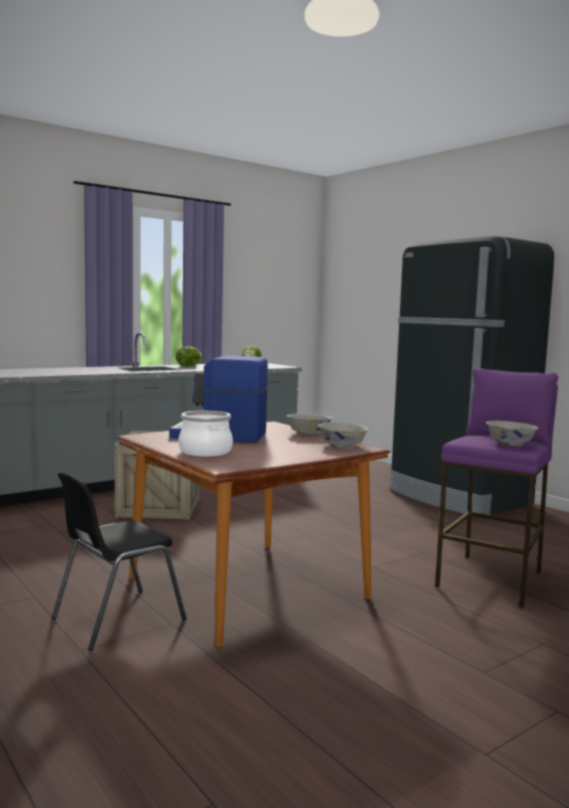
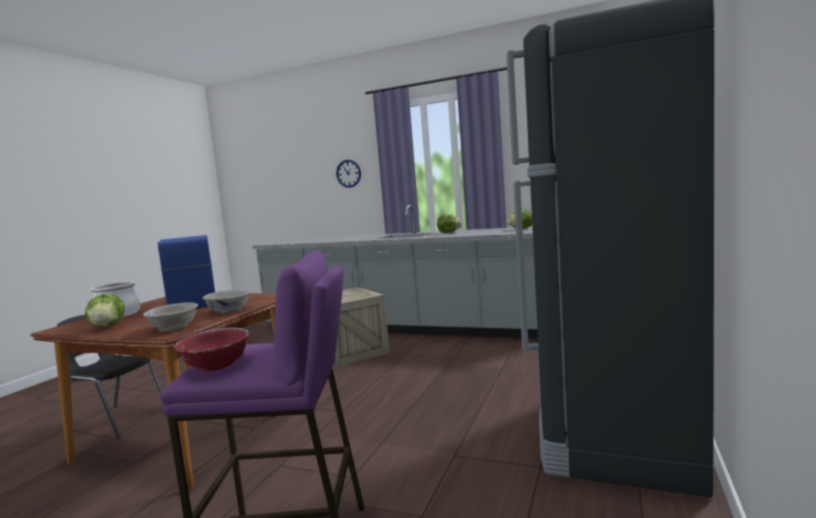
camera: 60 degrees right, 0 degrees up
(26, 281) = (348, 173): none -> wall clock
(272, 456) = (107, 326): none -> lettuce
(510, 443) = (216, 364): white bowl -> red bowl

